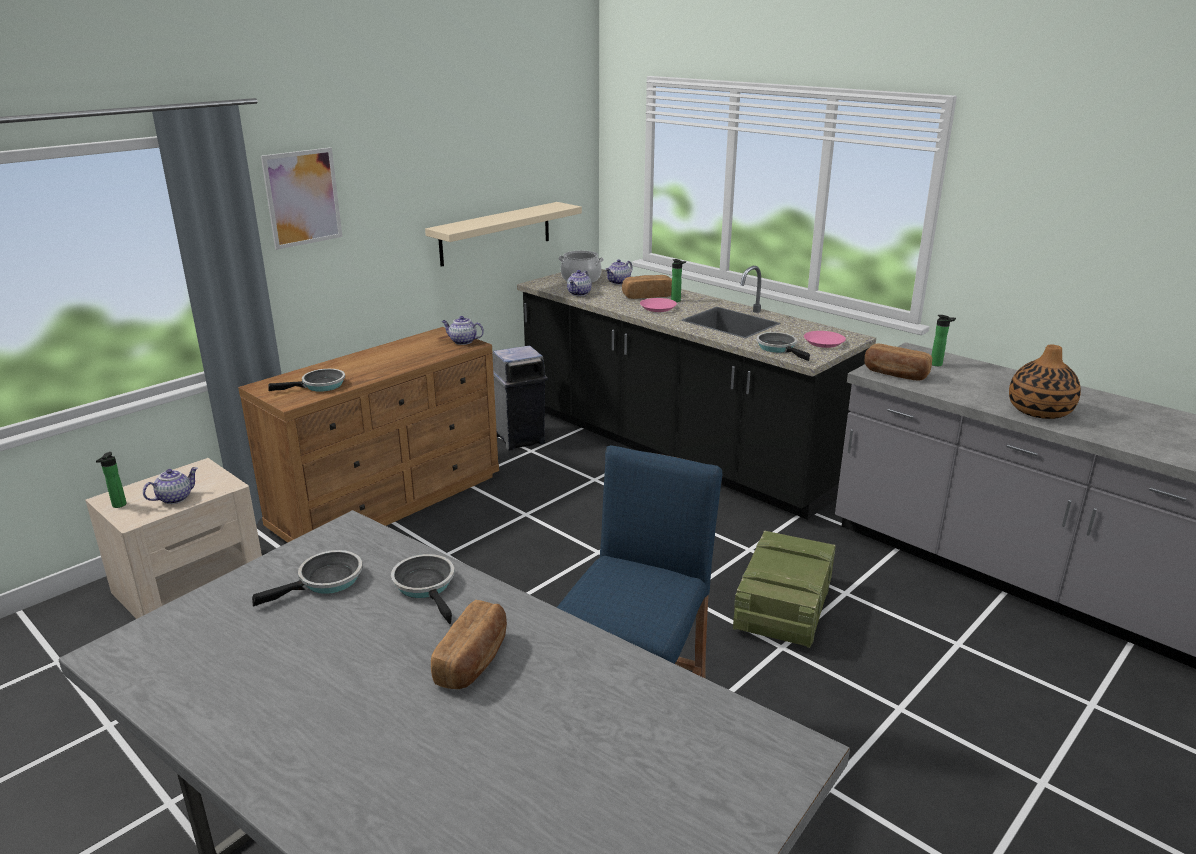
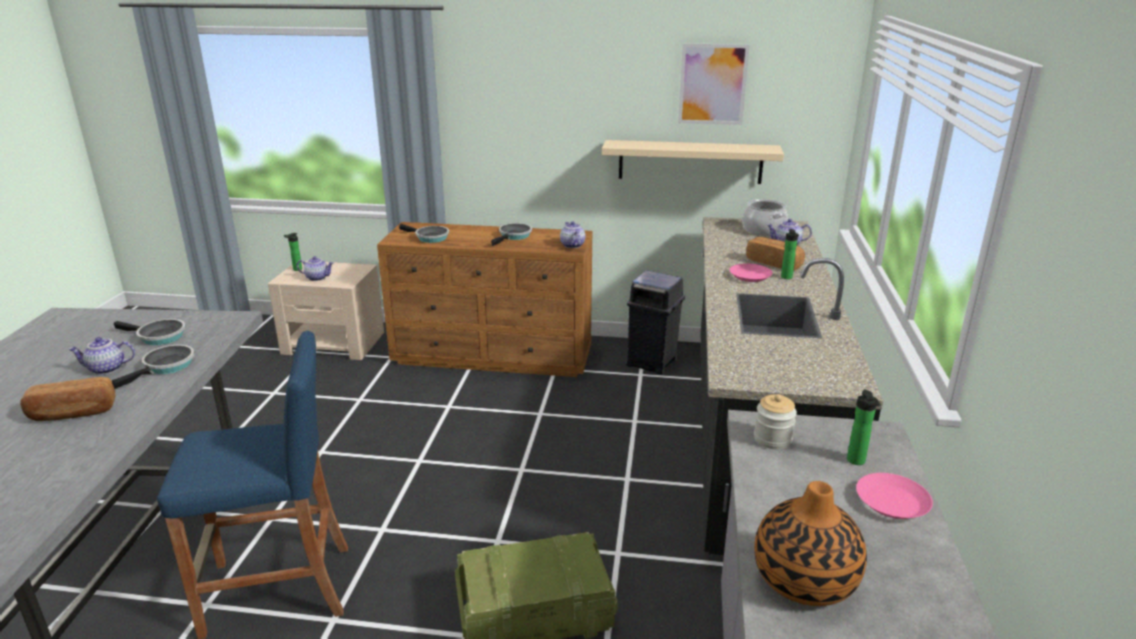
camera: 55 degrees right, 0 degrees up
(302, 198) = (488, 91): picture -> picture (712, 84)
(579, 294) = (724, 241): teapot -> teapot (106, 369)
(778, 348) = (740, 355): frying pan -> frying pan (514, 236)
(823, 342) = (803, 374): pink plate -> pink plate (892, 501)
(895, 374) = (772, 439): bread -> jar

